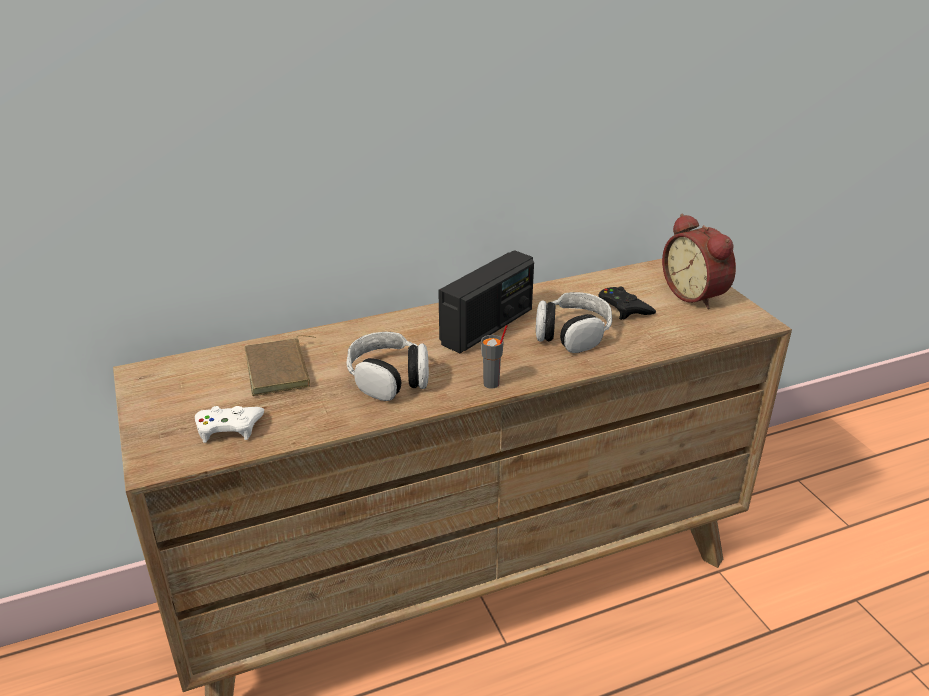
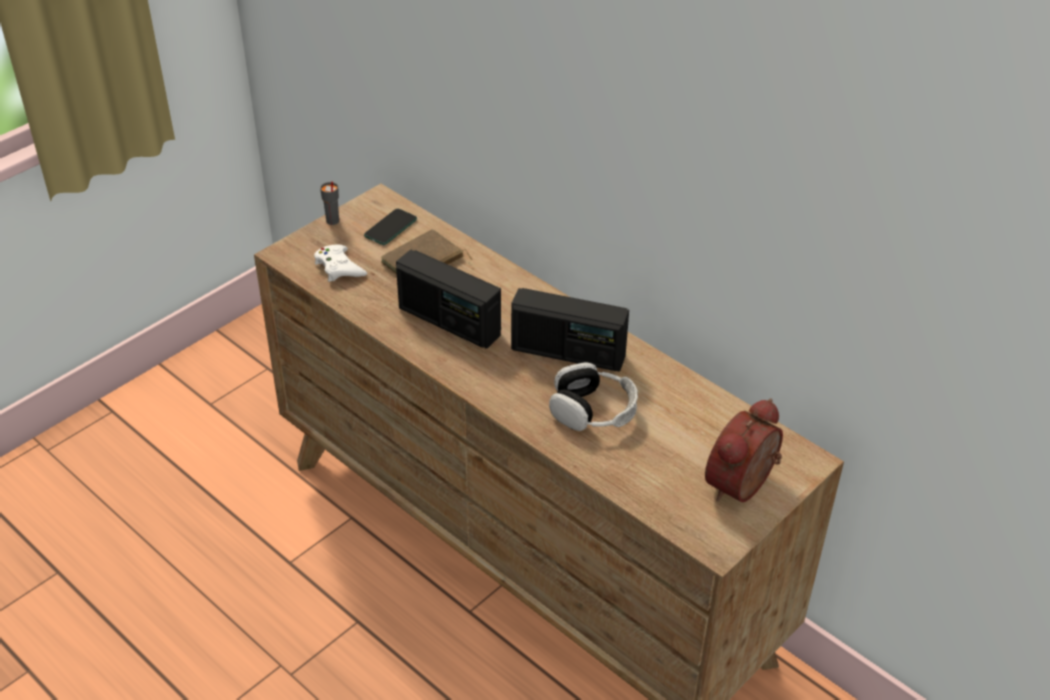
camera: 65 degrees right, 10 degrees up
(200, 377) = (390, 228): none -> phone
(389, 378) = (448, 321): headphones -> radio
(491, 384) = (476, 382): grey cup -> grey cup (332, 221)
(623, 308) = (670, 436): black game controller -> none

